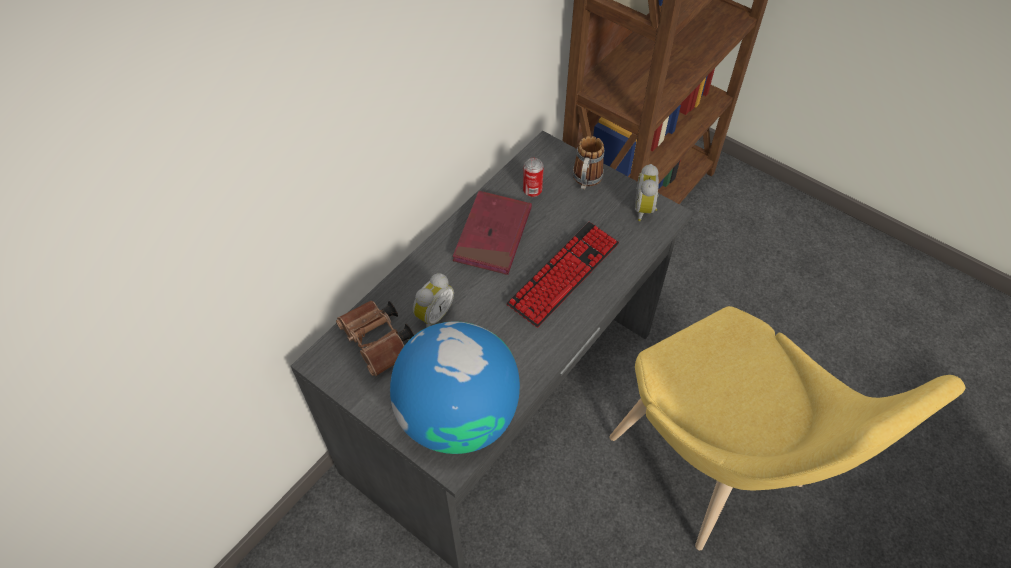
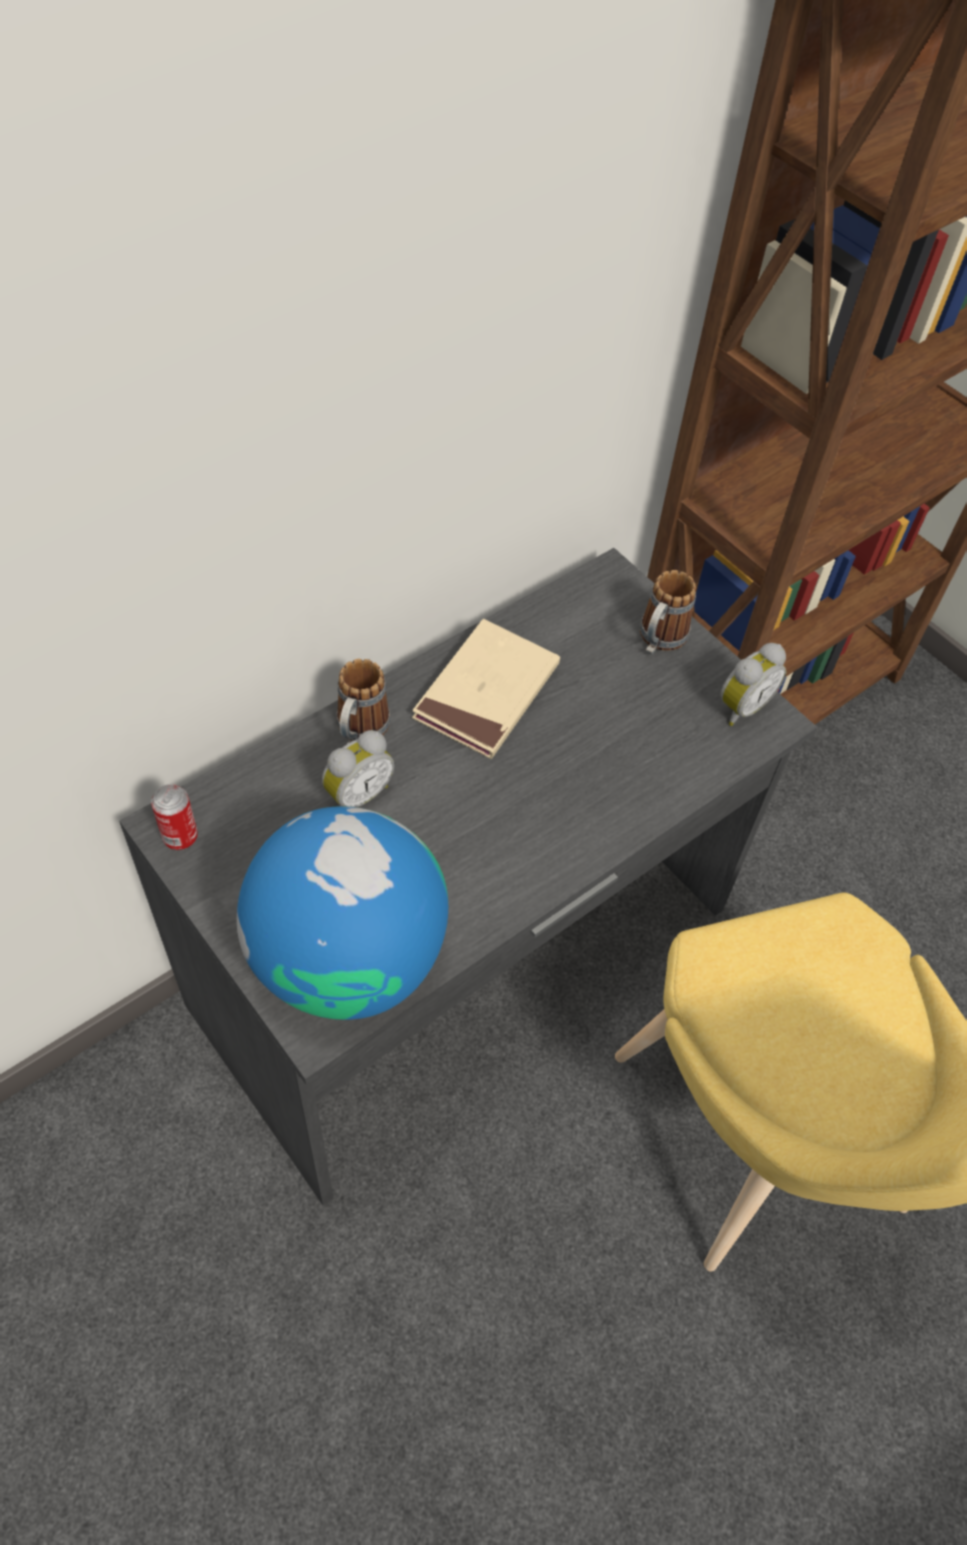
camera: 10 degrees right, 0 degrees up
(379, 344) = (261, 819): brown binoculars -> none
(423, 277) = (359, 732): none -> mug
(493, 235) = (486, 693): red book -> beige book
(532, 191) = (569, 638): can -> can (180, 837)
(564, 274) = (579, 779): keyboard -> none
(645, 209) = (741, 706): alarm clock -> alarm clock turned 150 degrees counterclockwise

